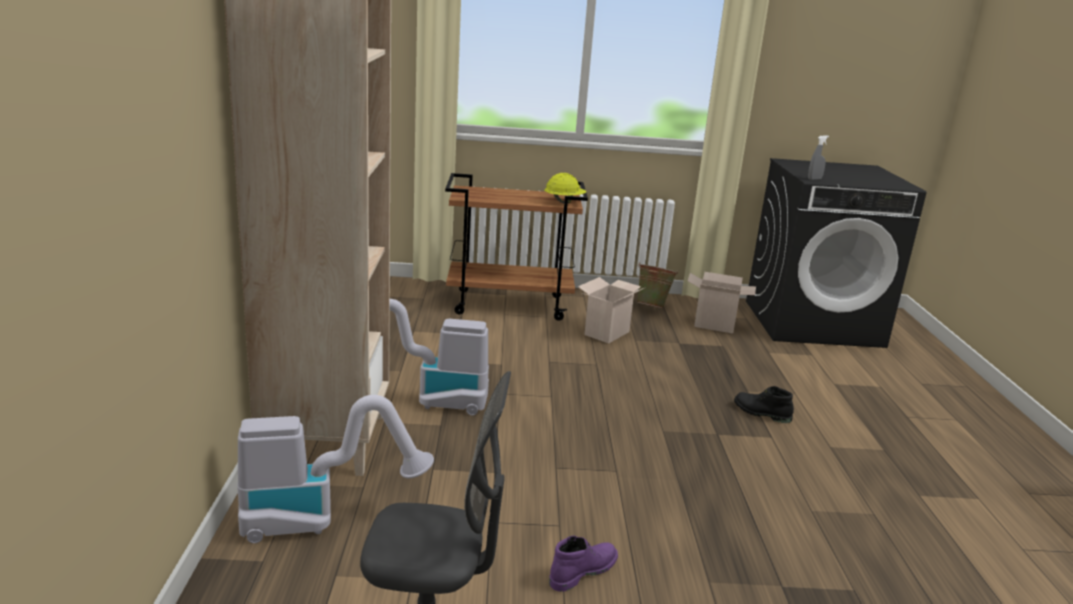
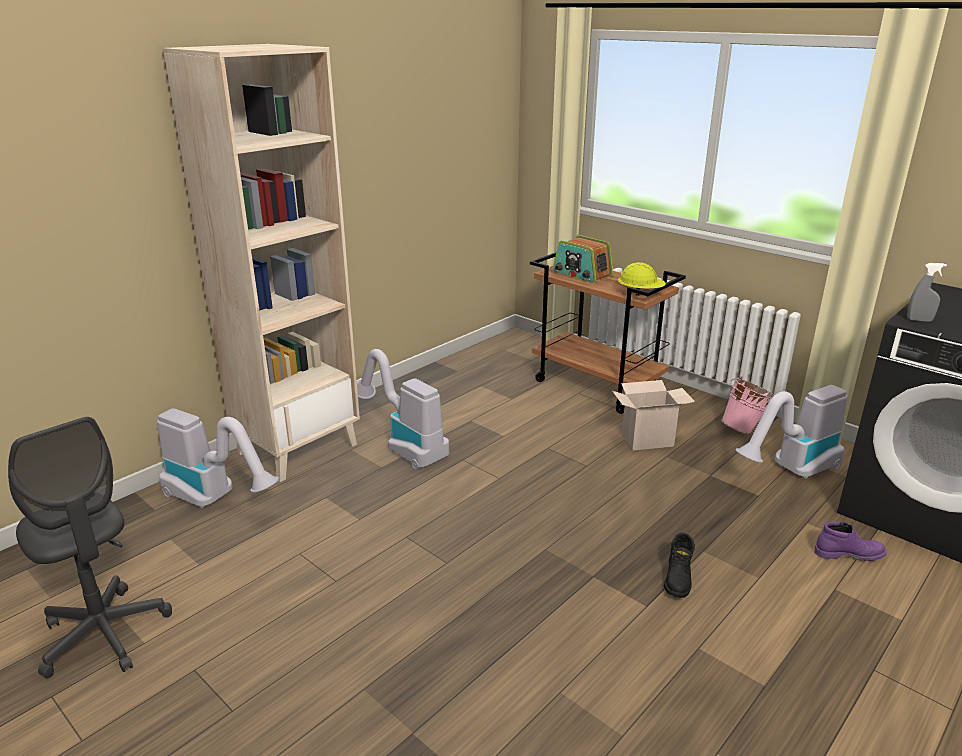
camera: 45 degrees right, 5 degrees up
(490, 195) = (582, 274): none -> radio
(582, 571) = (294, 622): purple boot -> purple boot (848, 553)
(652, 307) = (744, 429): green bucket -> pink bucket
(716, 325) = (791, 471): cardboard box -> vacuum cleaner
(761, 413) = (678, 578): black boot -> black boot turned 150 degrees counterclockwise

